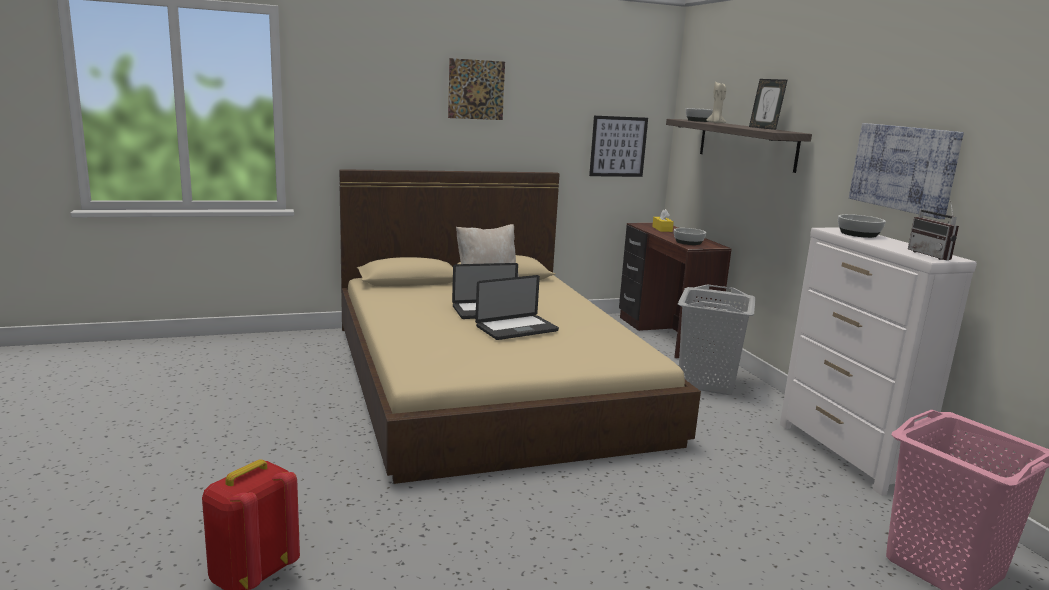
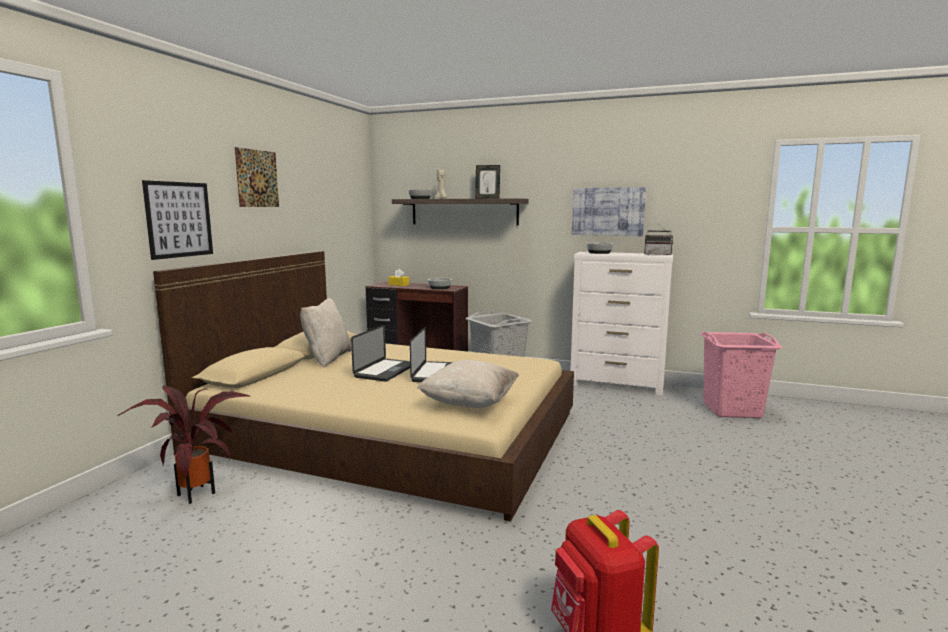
camera: 50 degrees left, 5 degrees down
(302, 357) = (196, 492): none -> potted plant
(456, 361) = (469, 404): none -> beige pillow
(618, 146) = (348, 225): picture -> picture (179, 219)

